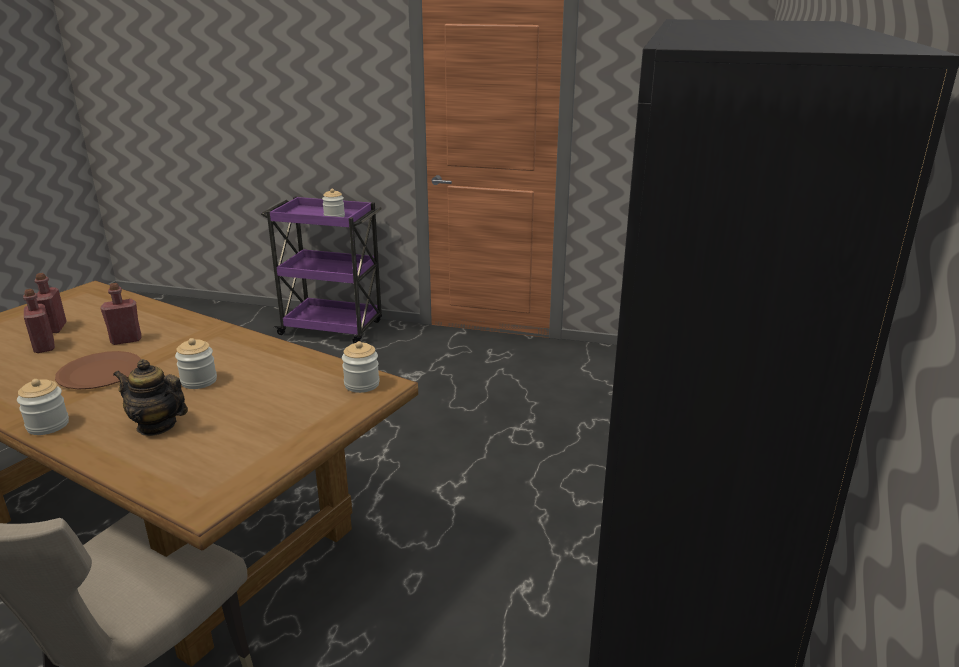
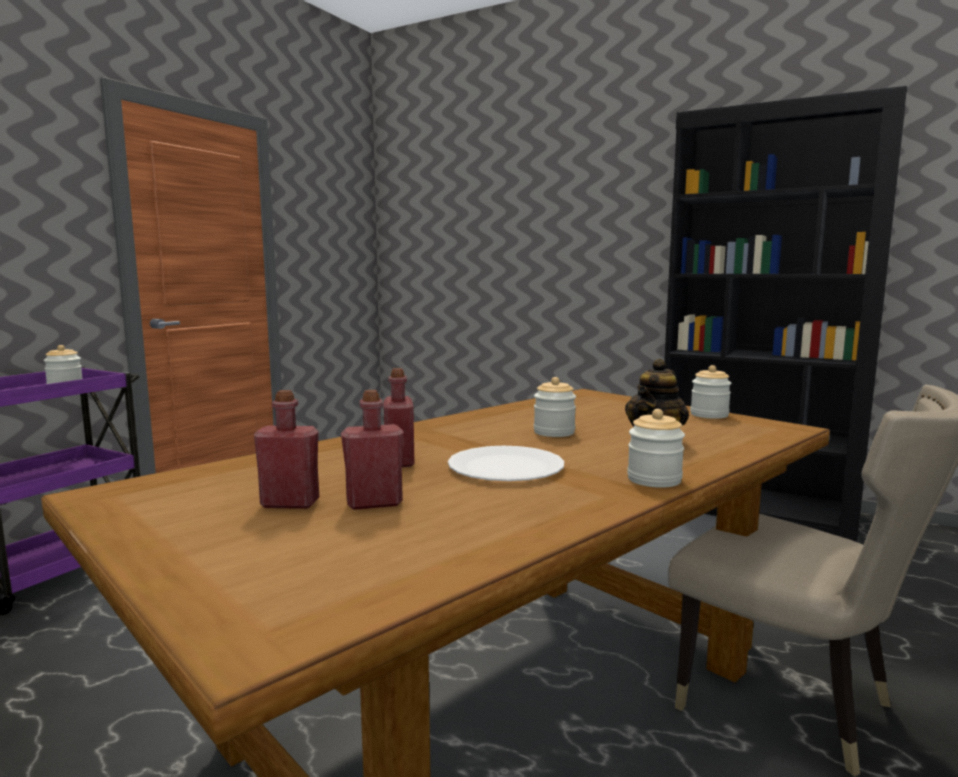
camera: 75 degrees left, 15 degrees down
(100, 373) = (506, 467): brown plate -> white plate
(362, 384) = (583, 396): jar -> jar (709, 415)

